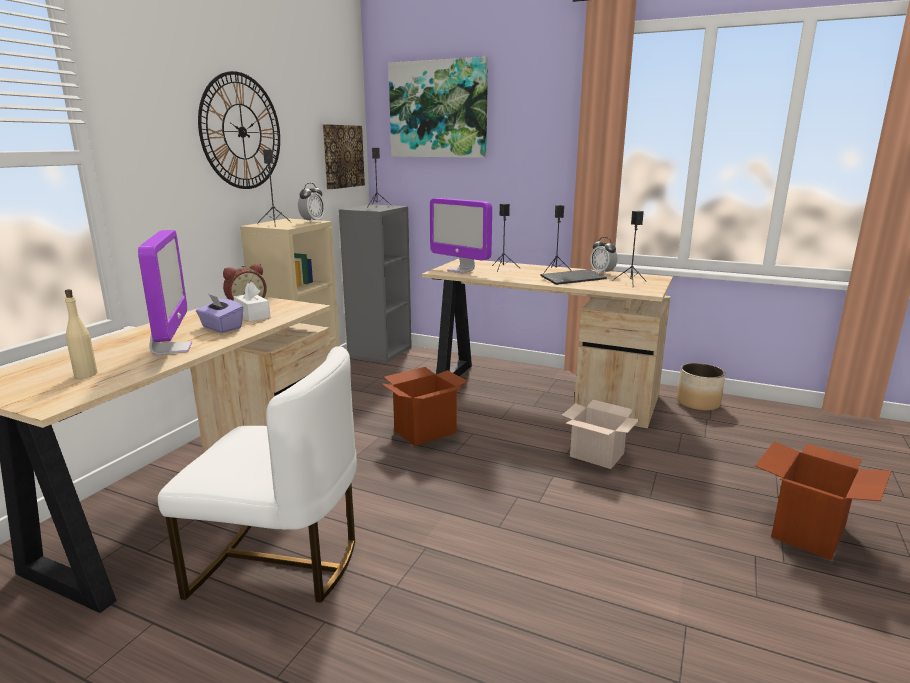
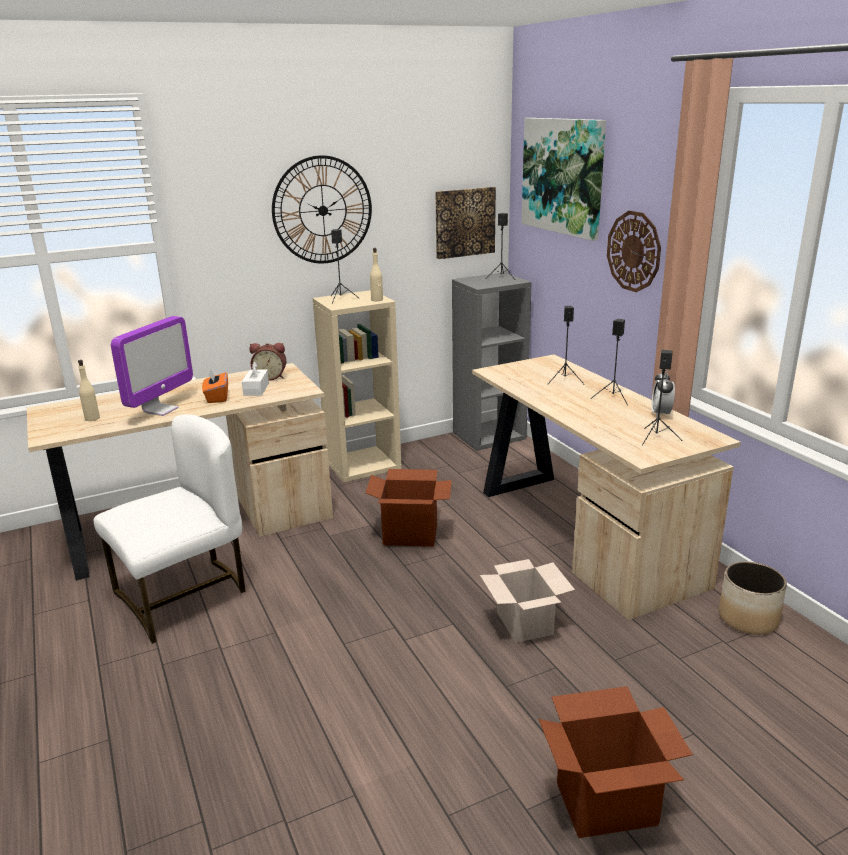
camera: 40 degrees right, 5 degrees up
(221, 328) = (217, 397): purple tissue box -> orange tissue box
(279, 562) = (183, 596): white chair -> white chair turned 90 degrees counterclockwise
(312, 221) = (377, 300): alarm clock -> beige bottle
(461, 270) = (515, 374): monitor -> none
(528, 160) = (634, 251): none -> wall clock
(573, 278) = (605, 414): keyboard -> none

